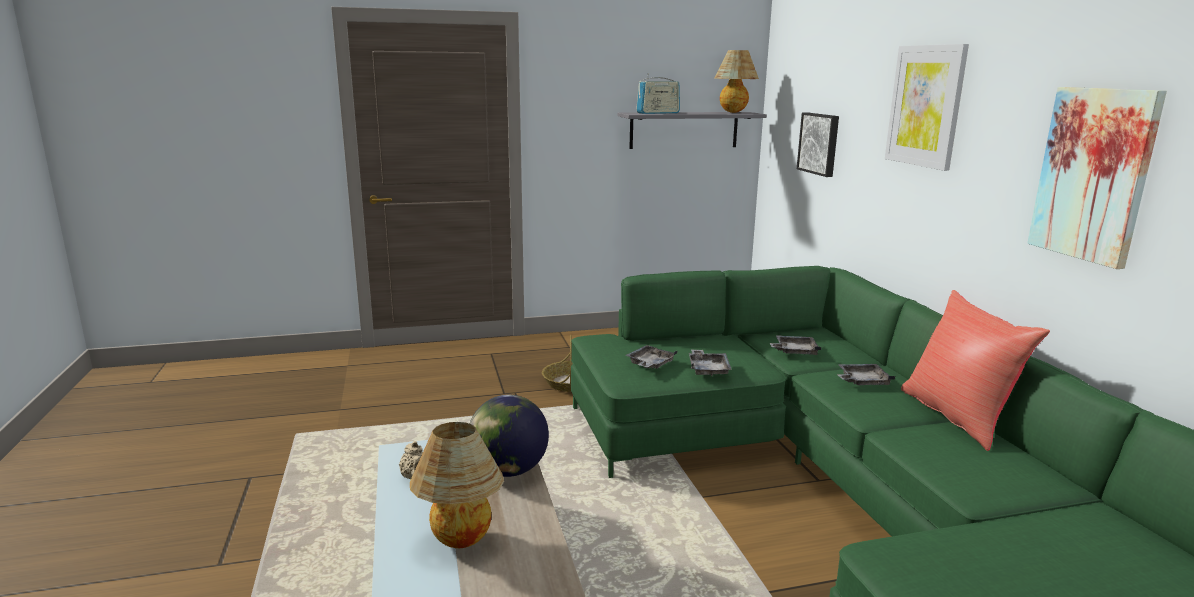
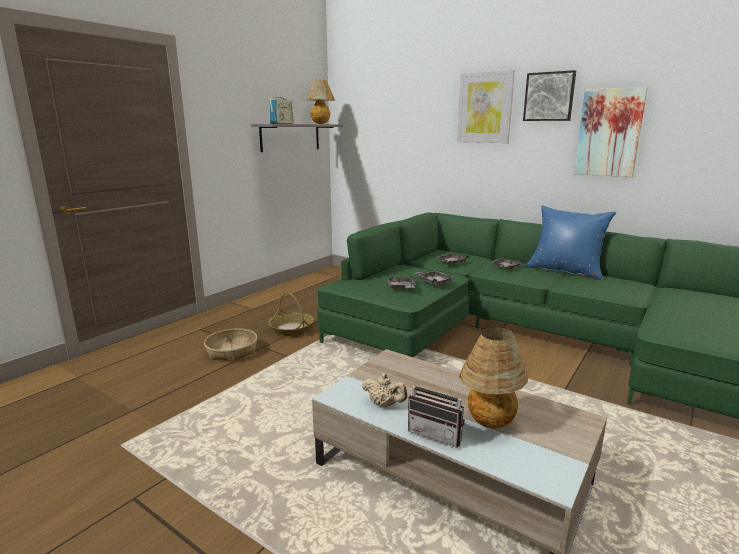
camera: 40 degrees left, 0 degrees up
(402, 524) = (437, 434): none -> radio
(482, 386) = (232, 351): none -> basket
(508, 470) = (428, 374): globe -> none
(819, 143) = (392, 139): picture -> picture (549, 96)
(958, 416) = (565, 271): red pillow -> blue pillow

